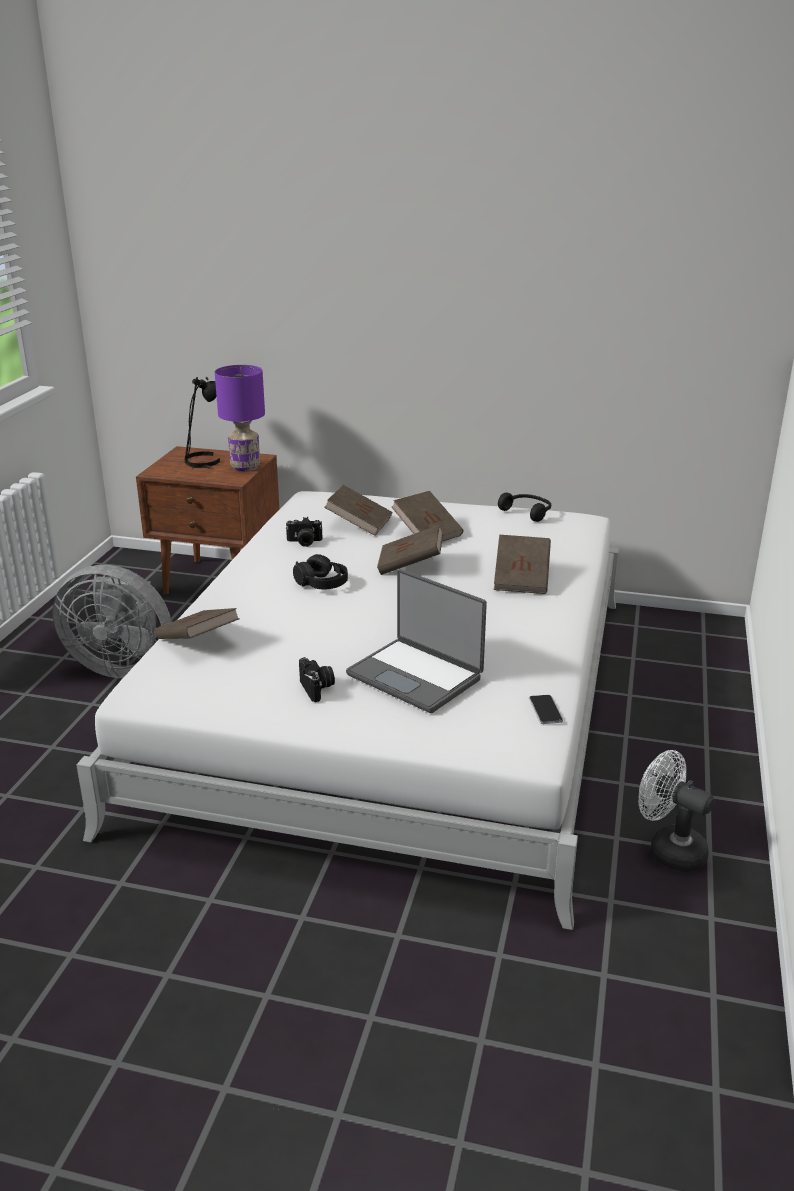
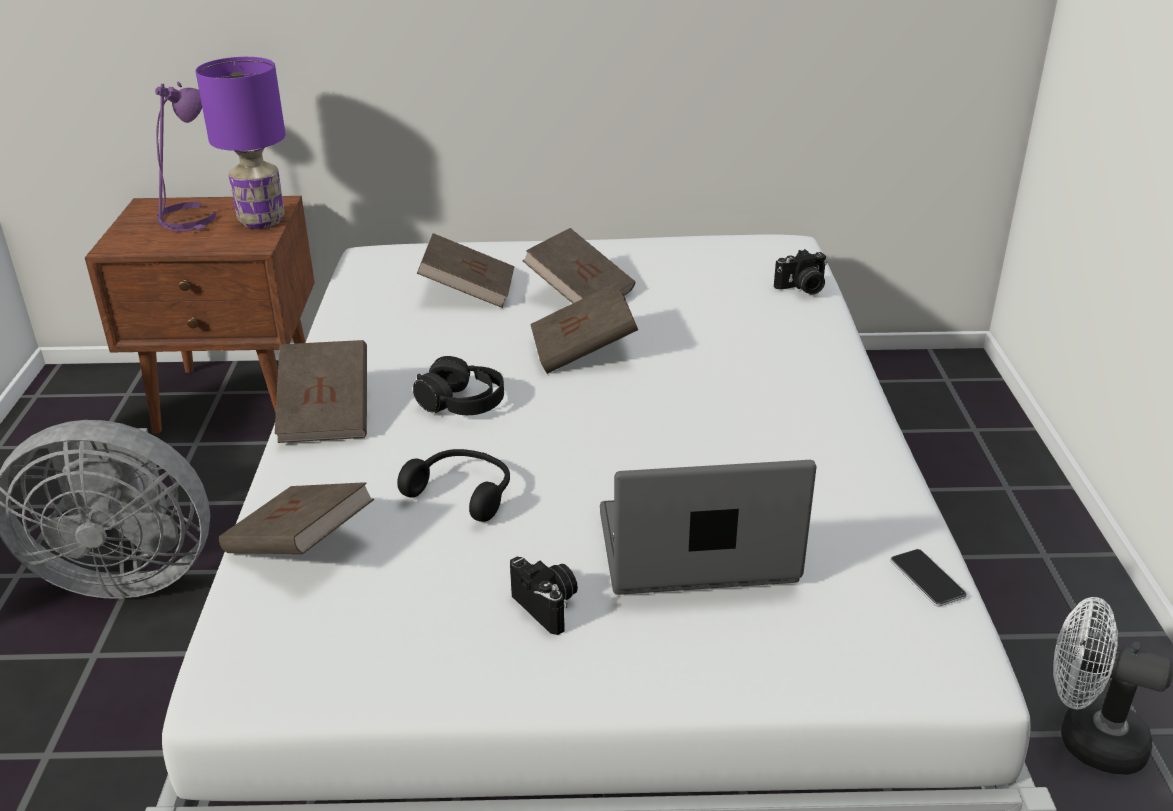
camera: 15 degrees left, 5 degrees up
(203, 461) = (189, 219): black table lamp -> purple table lamp
(304, 542) = (398, 333): camera -> camera (802, 288)
(416, 676) = (696, 551): laptop -> laptop turned 150 degrees clockwise
(521, 580) = (756, 351): brown book -> brown book (326, 415)
(527, 512) = (705, 242): black headphones -> black headphones (463, 492)

